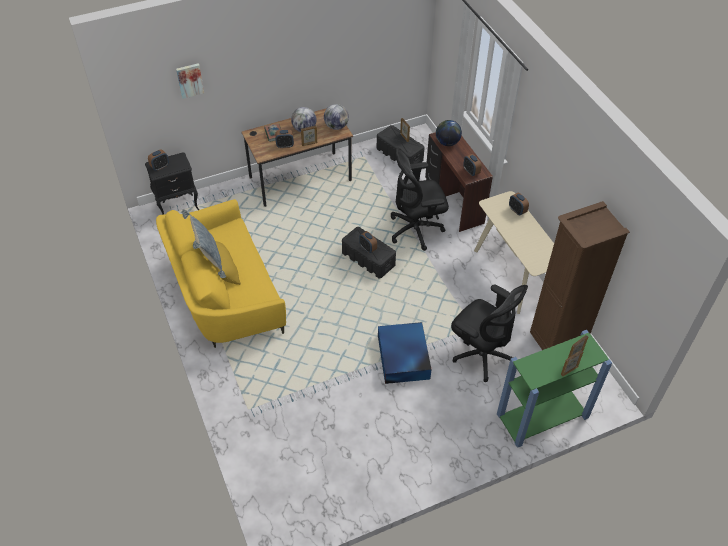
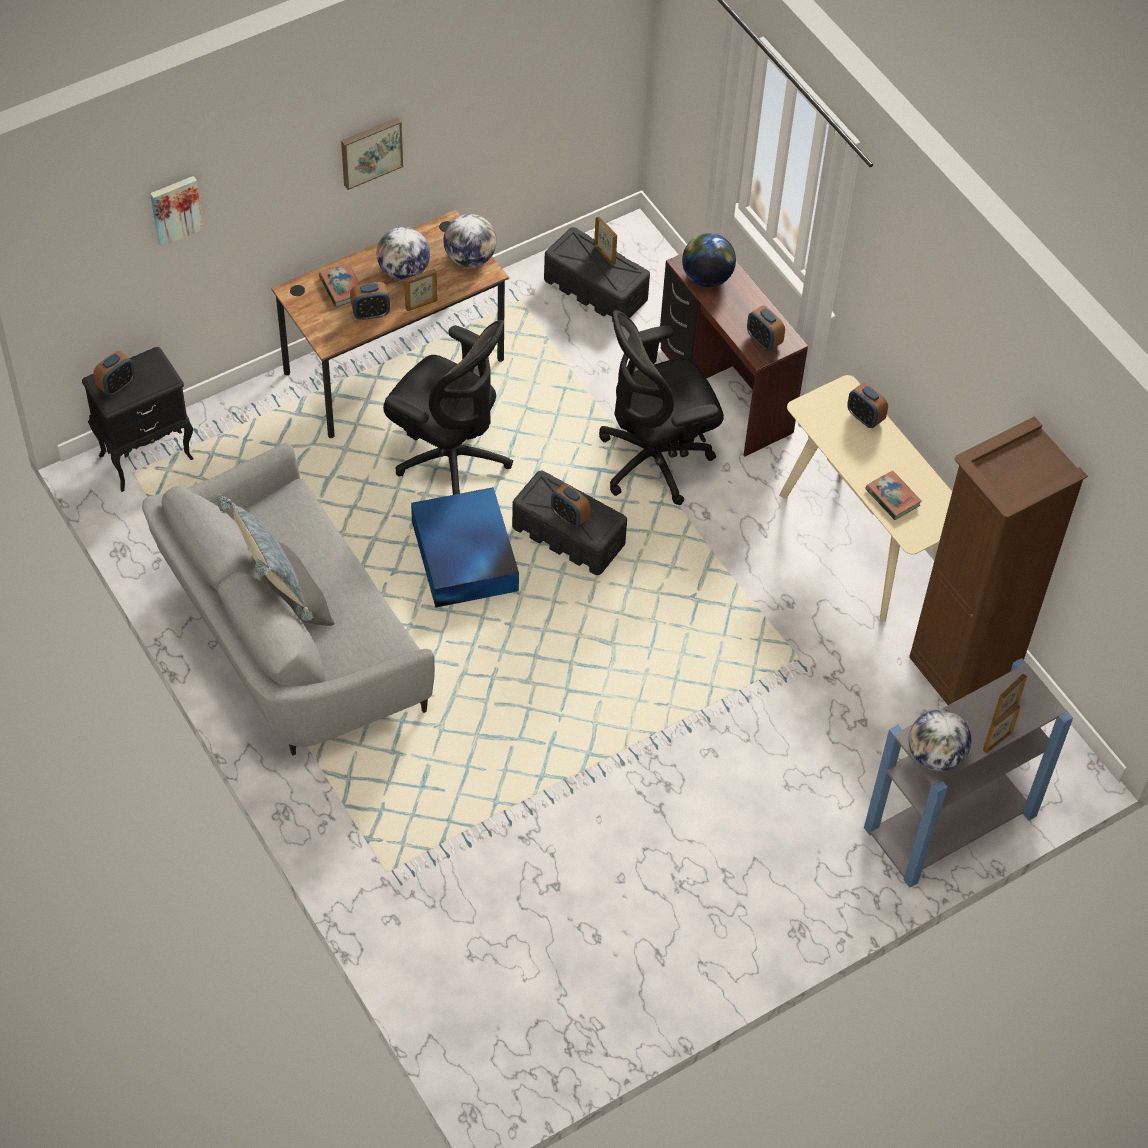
camera: 10 degrees left, 5 degrees up
(225, 295) = (290, 643): yellow sofa -> grey sofa
(290, 67) = (370, 151): none -> picture
(403, 358) = (670, 737): blue storage box -> blue storage box (464, 558)
(479, 353) = (817, 711): black office chair -> black office chair (446, 456)
(527, 248) = (892, 497): none -> book
(534, 375) = (935, 756): none -> globe
(541, 416) = (948, 822): green bookcase -> grey bookcase

